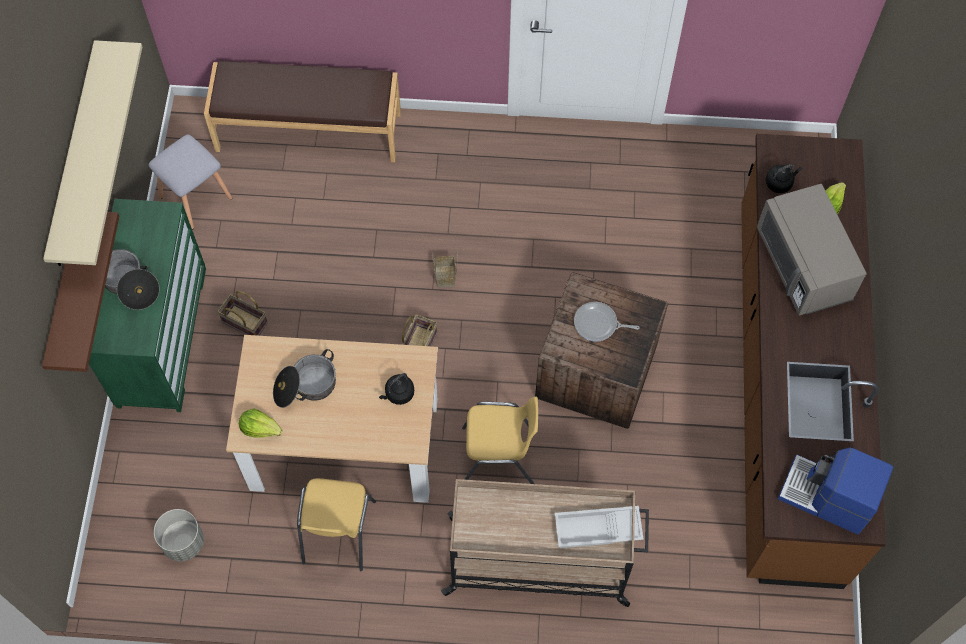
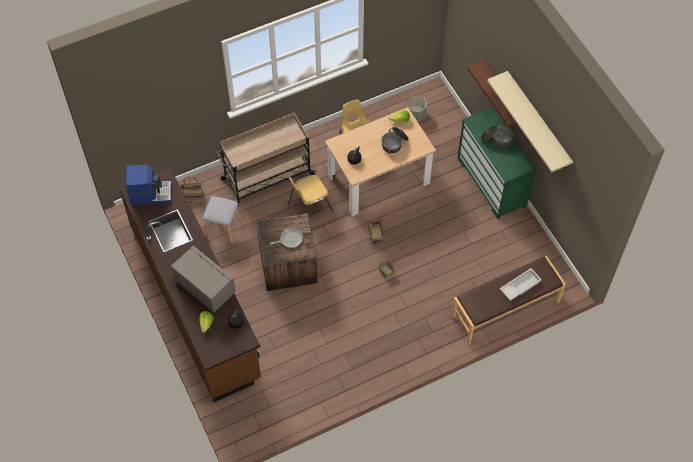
camera: 150 degrees right, 5 degrees down
(194, 197) = (531, 248): grey stool -> grey stool (224, 228)
(243, 323) = (461, 205): basket -> basket (192, 194)
(597, 531) = (241, 152): white tray -> white tray (520, 286)

